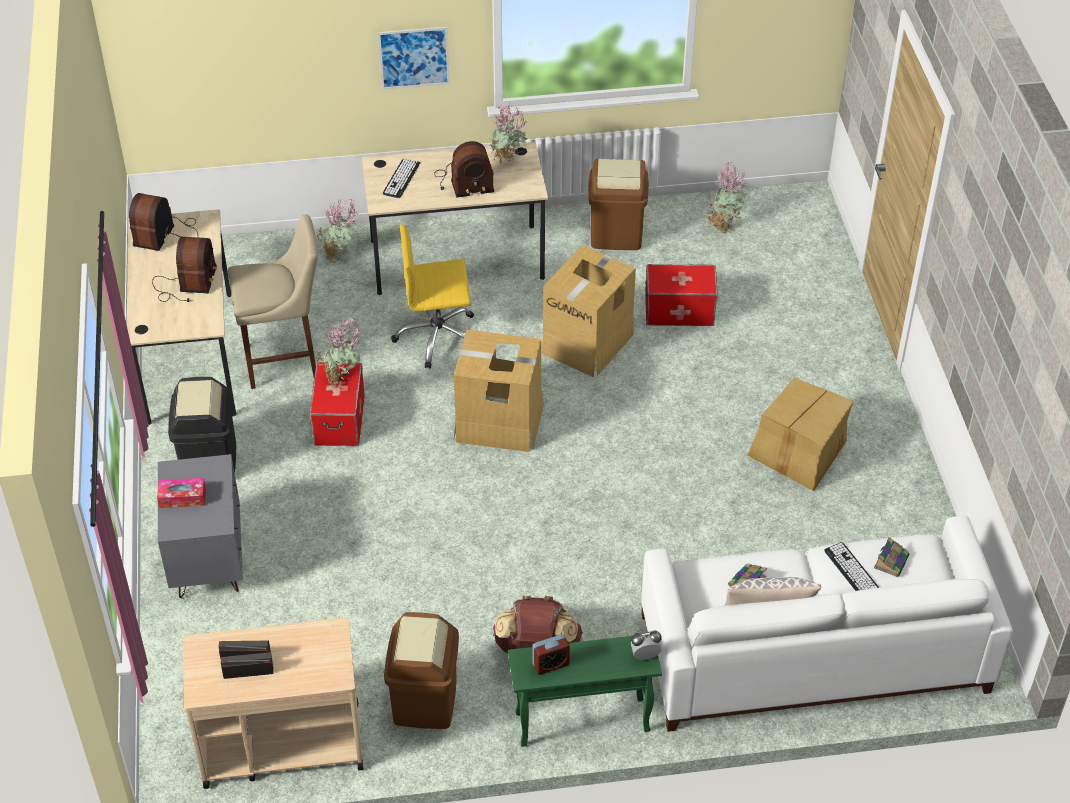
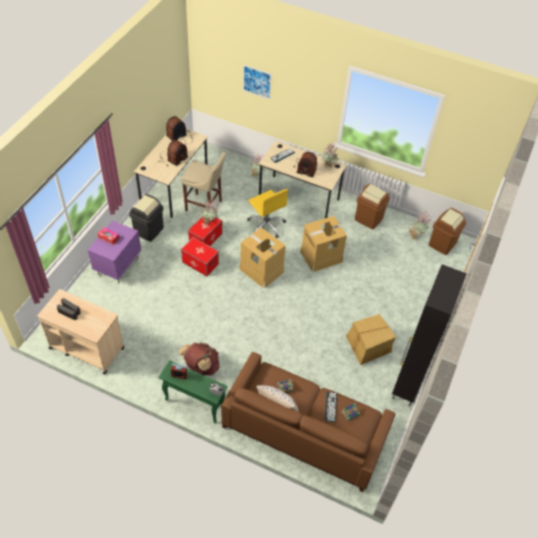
camera: 30 degrees right, 5 degrees up
(208, 561) = (118, 267): grey nightstand -> purple nightstand
(414, 57) = (307, 108): picture -> picture (257, 82)
(424, 701) = (146, 362): brown trash can -> brown trash can (442, 243)
(437, 337) = (266, 225): yellow office chair -> yellow office chair turned 150 degrees counterclockwise
(679, 311) = (367, 262): storage box -> storage box (200, 263)
(812, 651) = (304, 430): white sofa -> brown sofa
(916, 481) = (407, 385): none -> black cabinet

